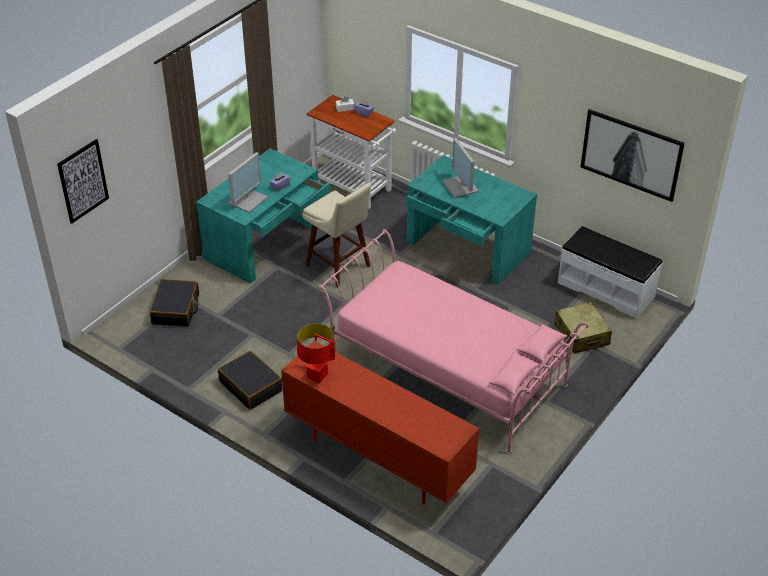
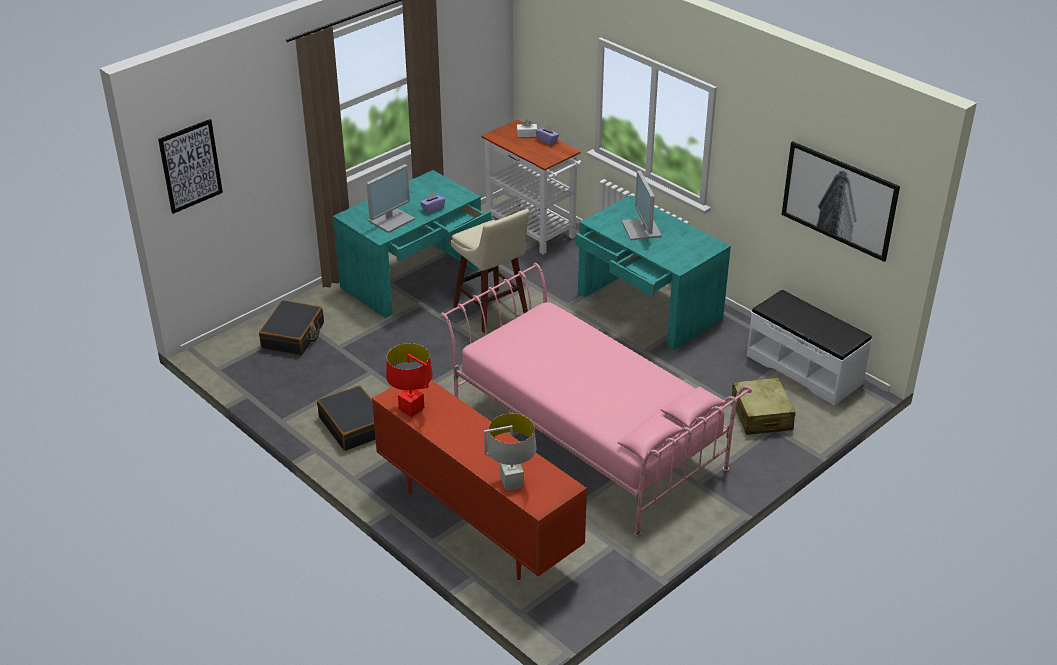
camera: 10 degrees right, 5 degrees down
(418, 432) = (511, 483): none -> grey table lamp

